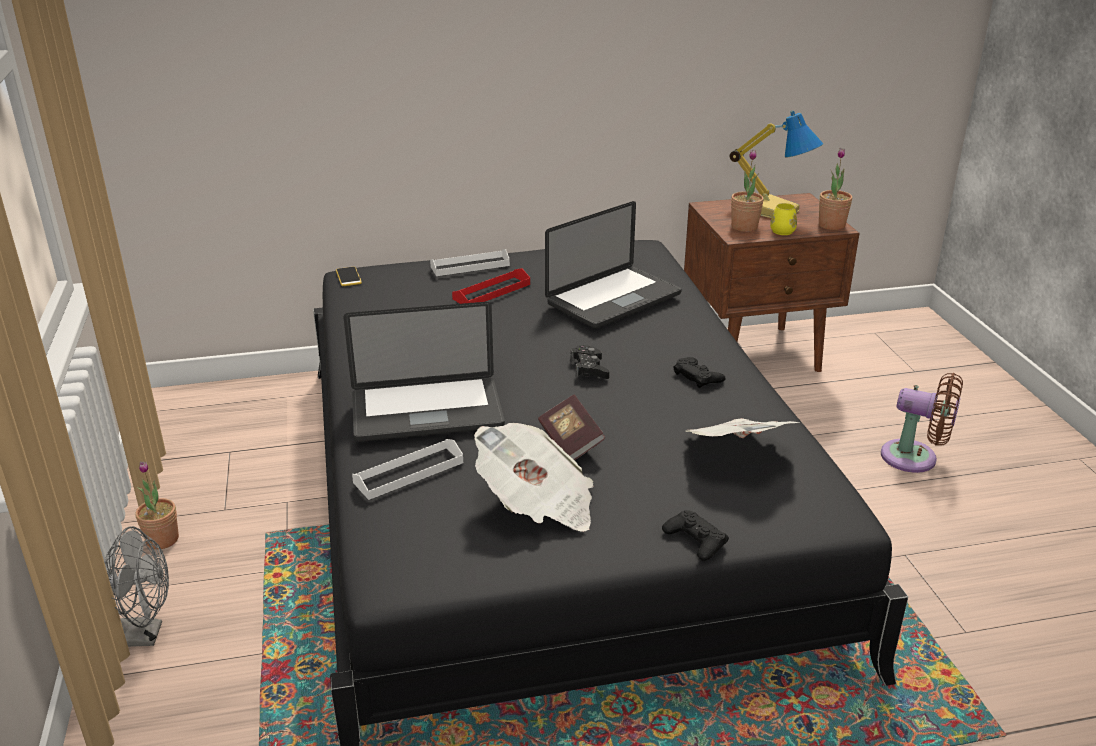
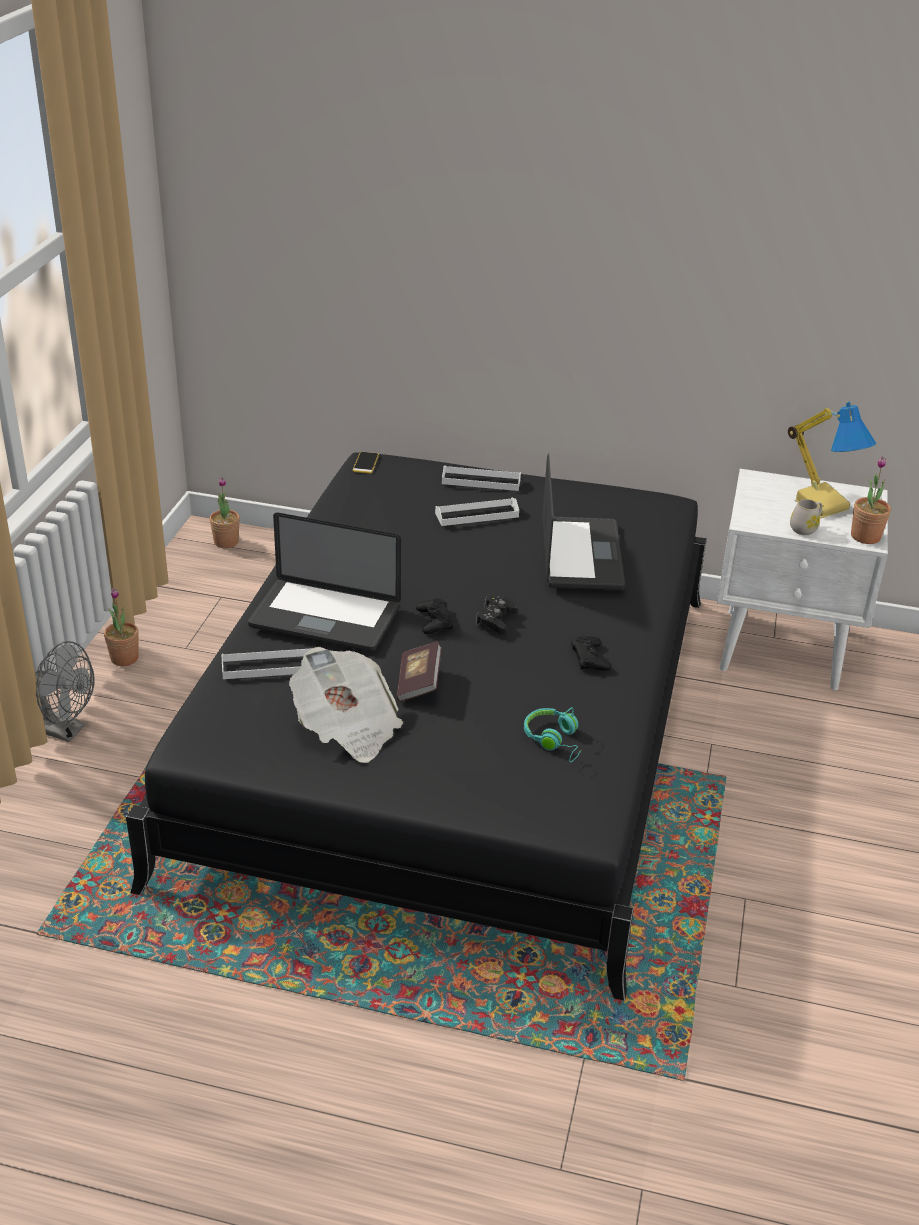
camera: 25 degrees right, 5 degrees up
(491, 292) = (477, 515): red tray -> white tray
(613, 299) = (581, 555): laptop -> laptop turned 75 degrees counterclockwise
(695, 540) = (444, 801): black game controller -> black game controller (434, 621)
(737, 452) = (555, 740): newspaper -> turquoise headphones
(744, 227) = (768, 513): potted plant -> potted plant (226, 542)
(757, 354) = (783, 650): brown nightstand -> white nightstand
(783, 230) = (805, 528): yellow mug -> white mug
(915, 458) = (849, 812): brown fan -> none

